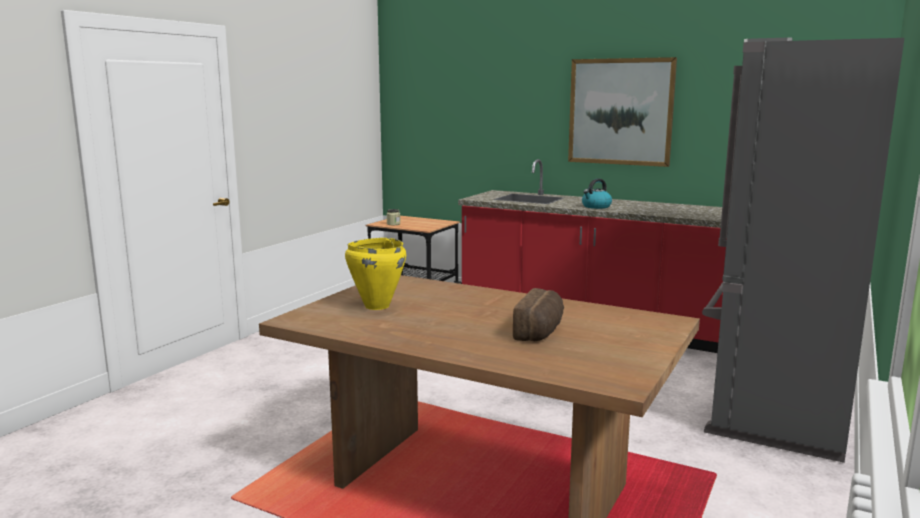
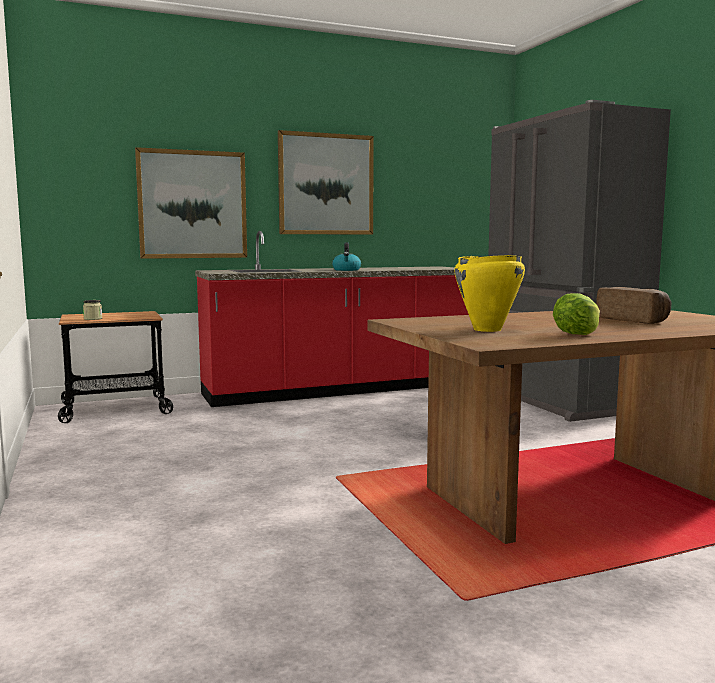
camera: 50 degrees left, 5 degrees down
(393, 330) = (576, 334): none -> lettuce
(495, 131) = (192, 204): none -> picture

